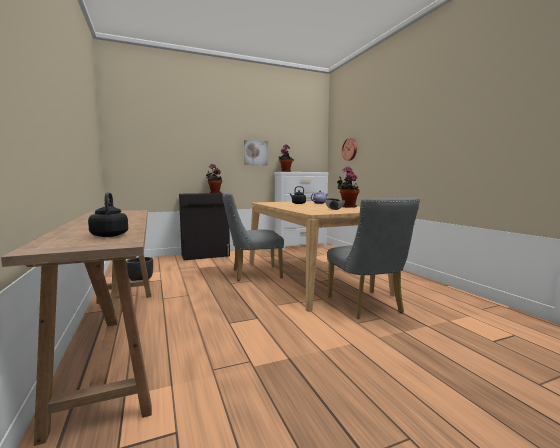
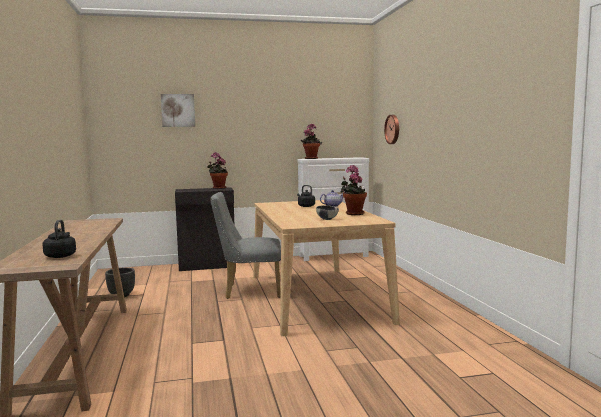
camera: 10 degrees right, 0 degrees up
(255, 153) = (272, 135): picture -> picture (178, 110)
(367, 306) = (353, 334): grey chair -> none

